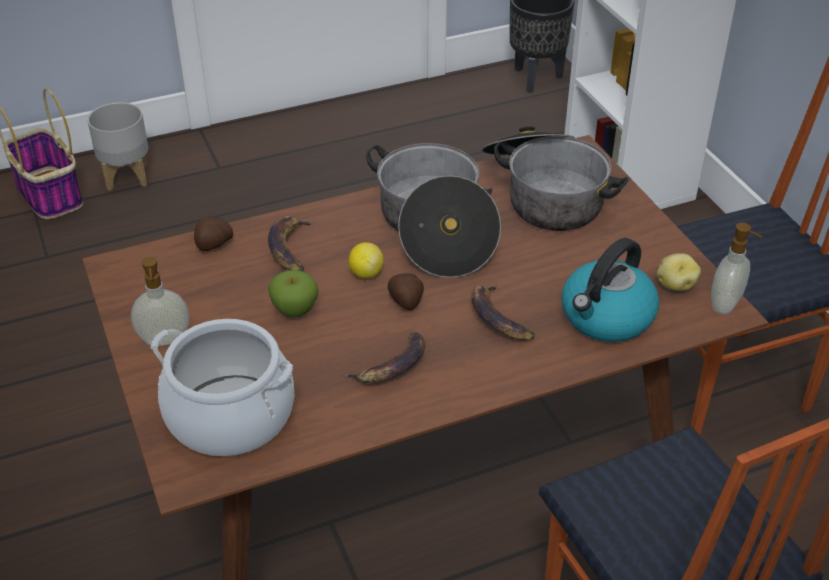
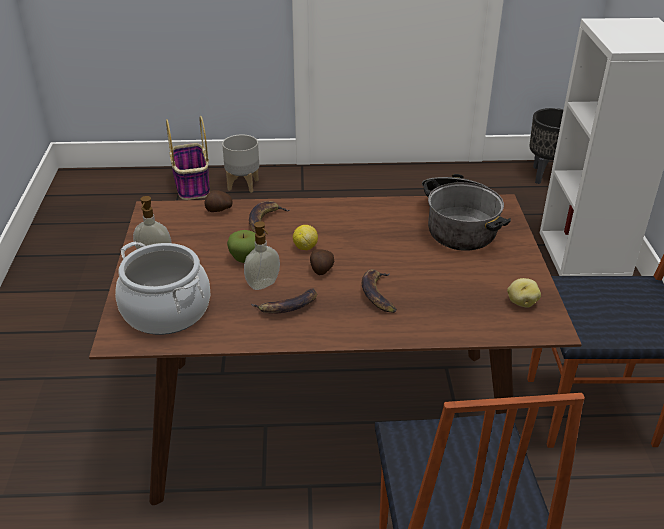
camera: 20 degrees right, 5 degrees down
(434, 229) = (367, 230): cooking pot -> none
(606, 318) = (456, 312): kettle -> none
(726, 305) = (554, 324): soap dispenser -> soap dispenser (263, 285)

